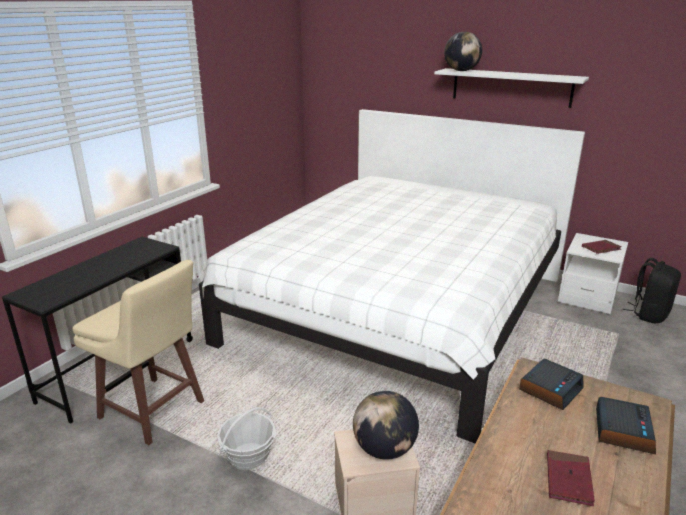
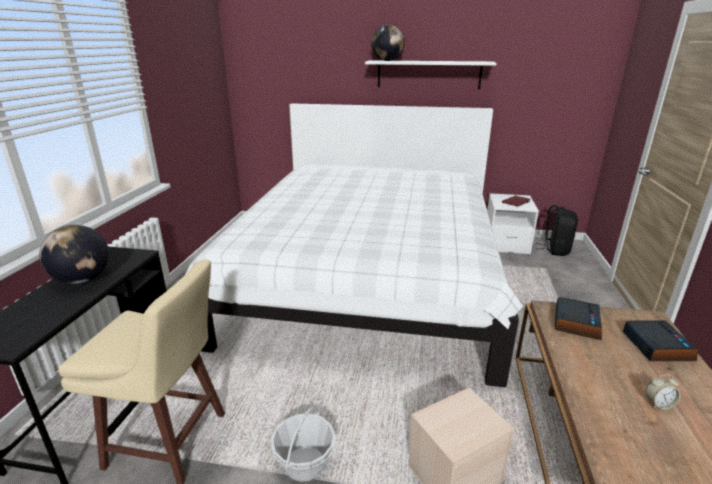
camera: 20 degrees left, 0 degrees up
(384, 449) = (470, 419): globe -> globe (82, 279)
(568, 480) = (658, 404): red book -> alarm clock

